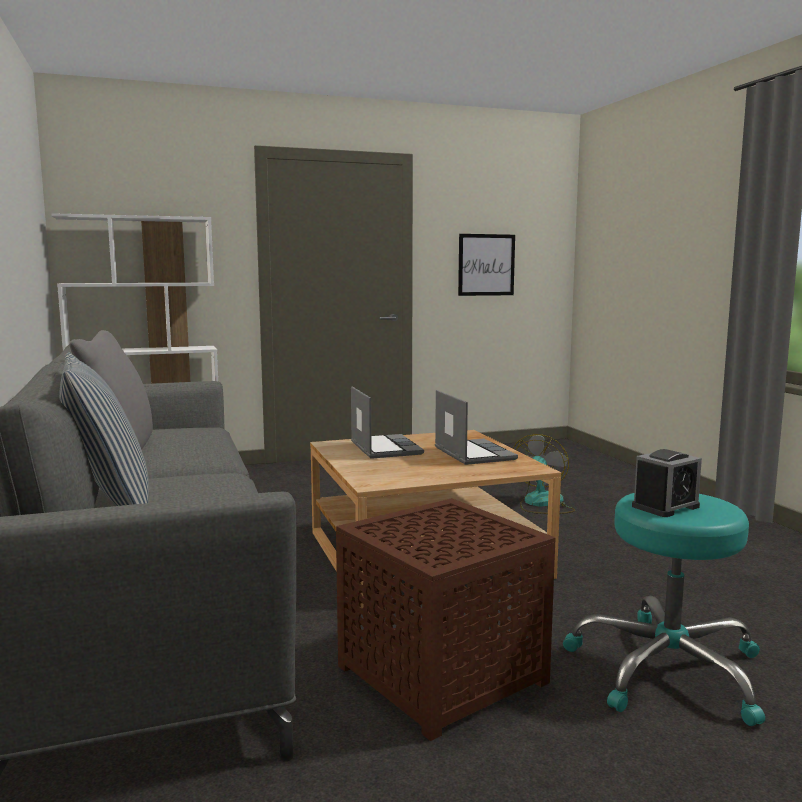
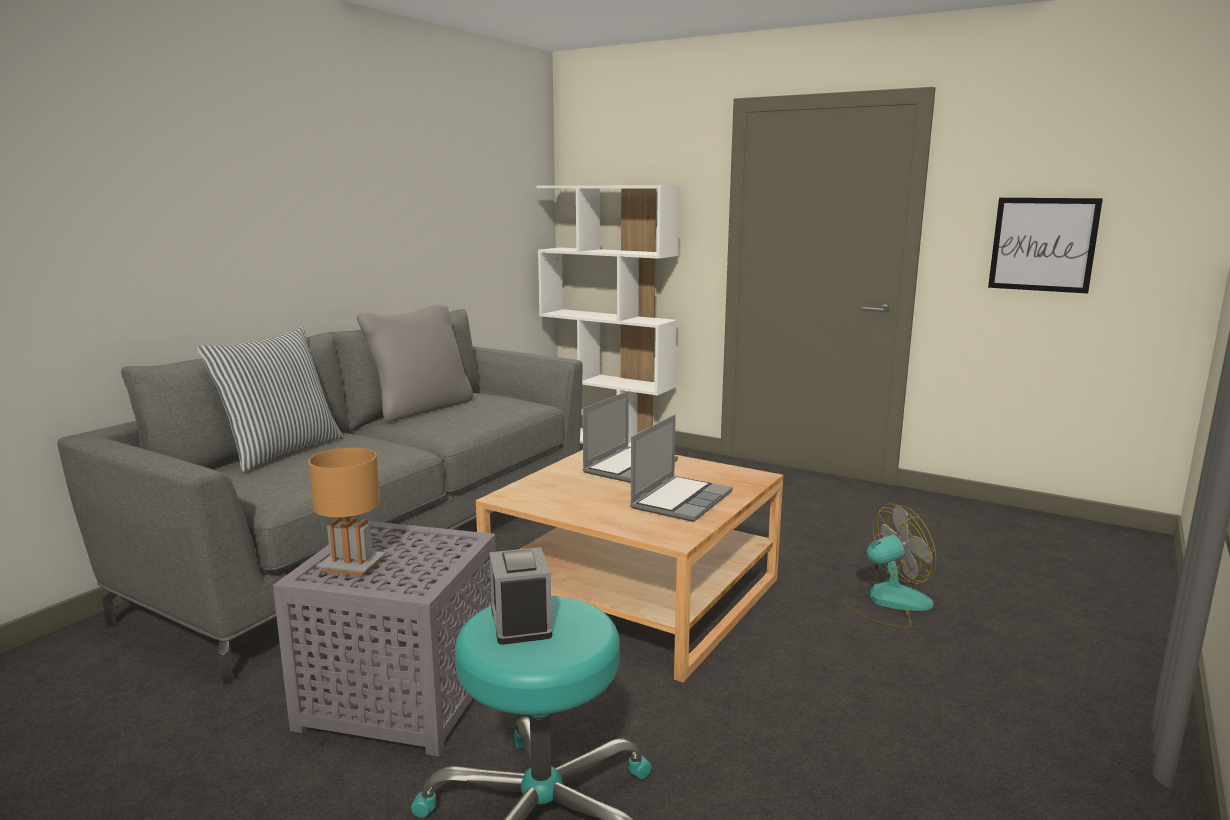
camera: 50 degrees right, 5 degrees up
(439, 545) = (352, 565): none -> brown table lamp
(441, 676) = (398, 696): brown side table -> grey side table
(665, 506) = (520, 622): alarm clock -> alarm clock turned 60 degrees clockwise

